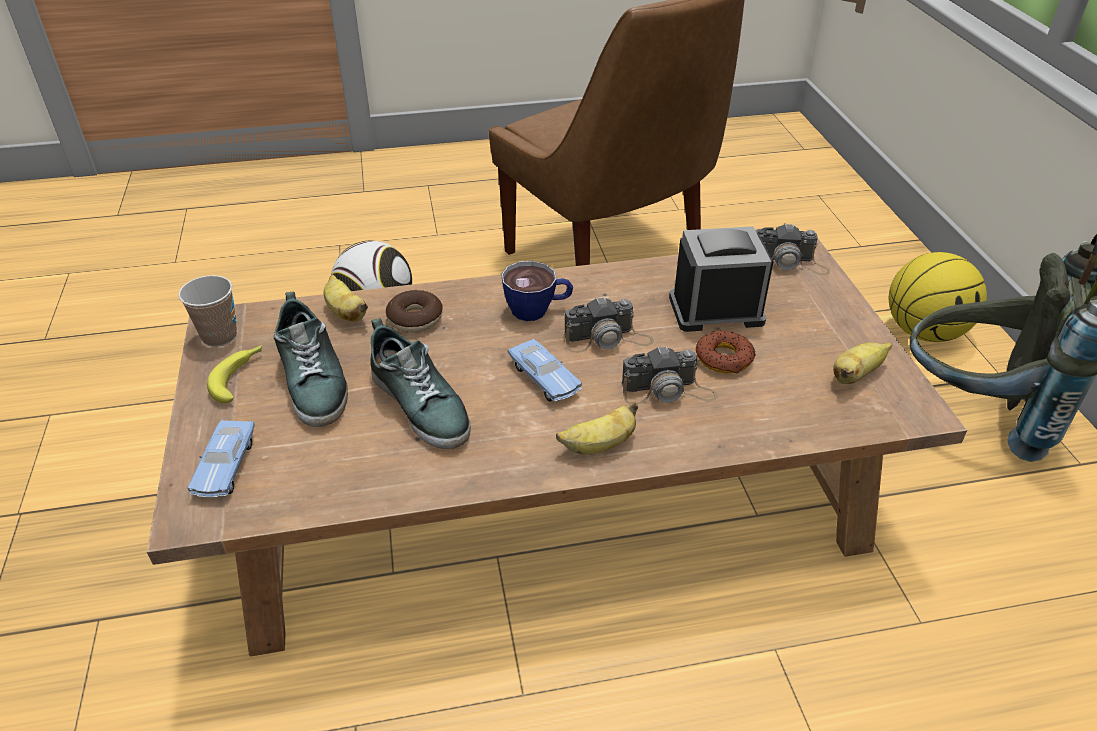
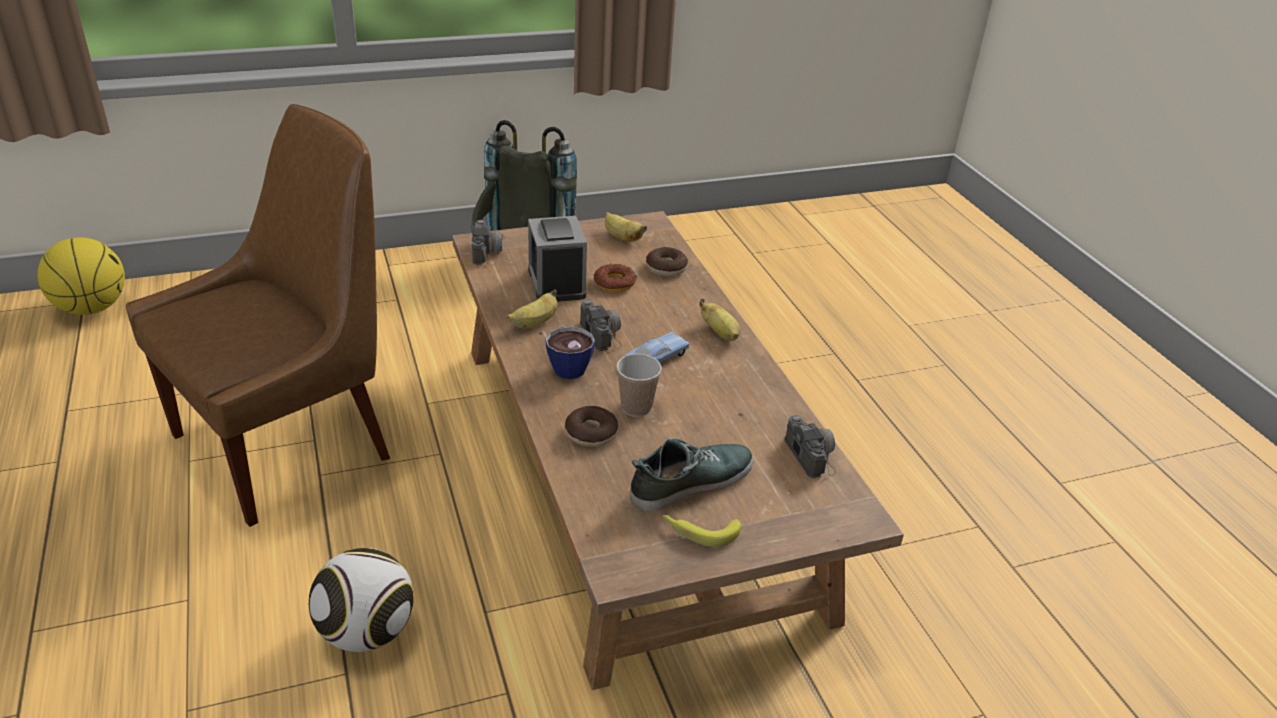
camera: 100 degrees left, 5 degrees down
(219, 336) = (642, 563): cup -> cup (636, 407)
(226, 466) = (807, 511): blue toy car -> none
(345, 313) = (588, 479): banana -> banana (534, 323)
(421, 404) = (702, 416): shoe -> none
(668, 391) = (656, 306): camera -> camera (810, 451)
(774, 411) = (666, 268): none -> donut
(925, 332) = (426, 275): basketball -> basketball (91, 308)

